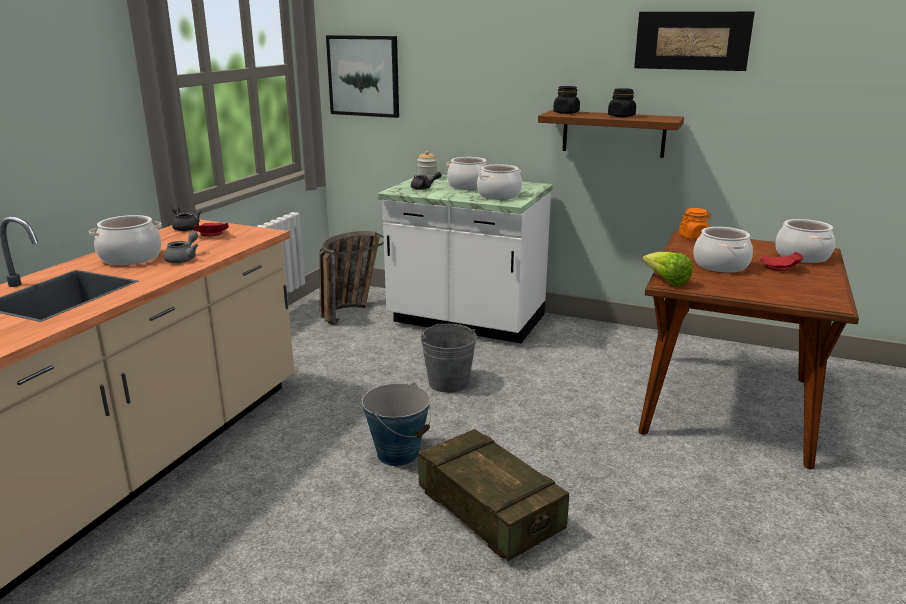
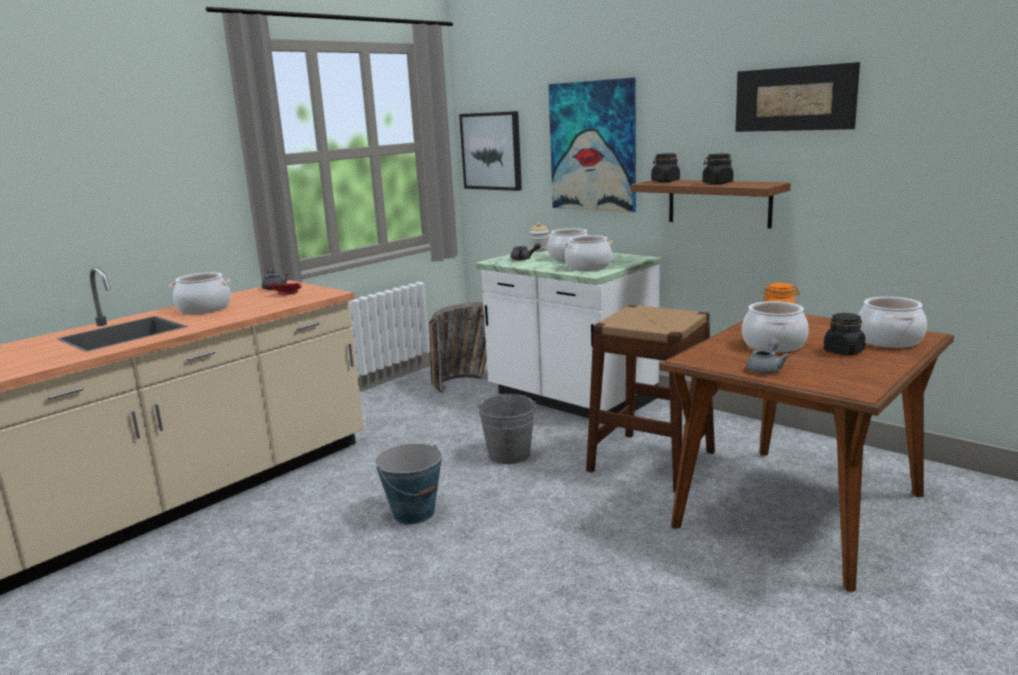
camera: 20 degrees right, 5 degrees down
(184, 259) = (241, 311): grey teapot -> grey teapot (766, 369)
(483, 76) = (593, 146): none -> picture
(489, 511) = (459, 577): crate -> none
(580, 374) = (651, 461): none -> brown stool
(666, 282) = (689, 357): lettuce -> none
(780, 268) = (843, 351): red plate -> black jar

